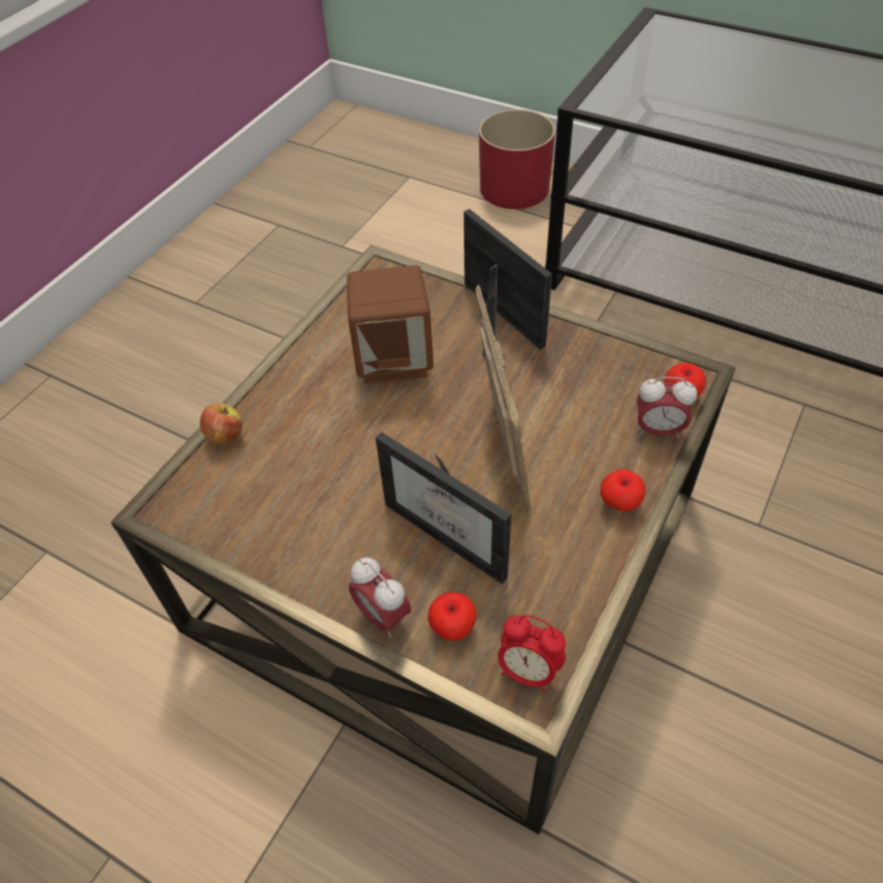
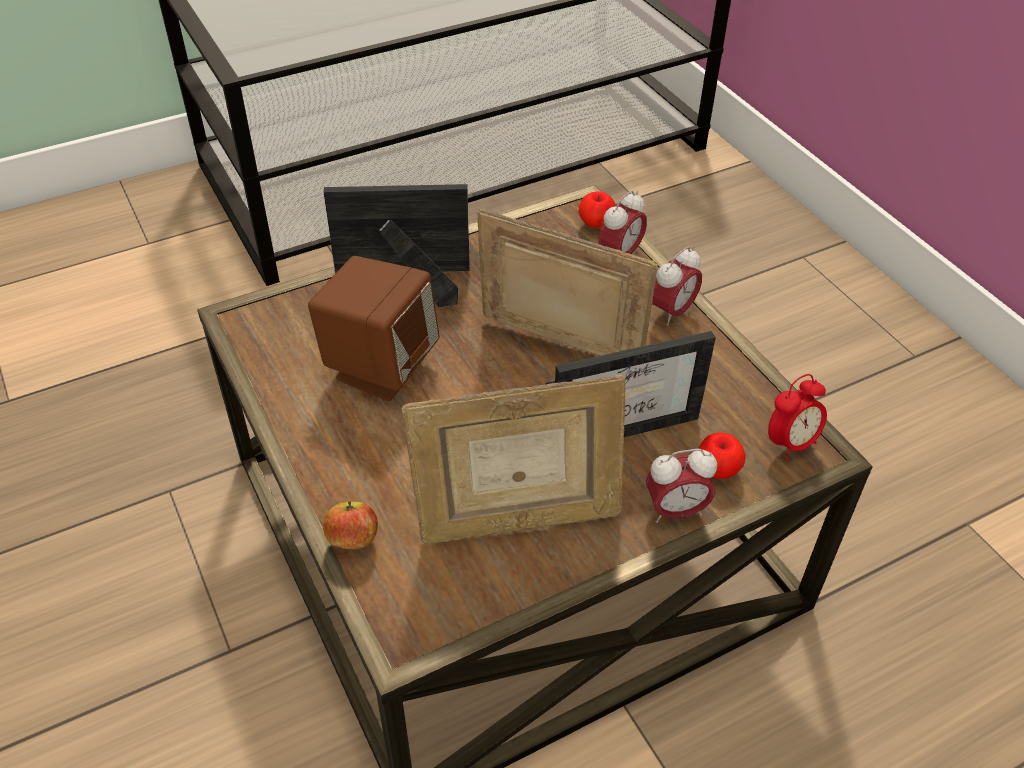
camera: 60 degrees left, 5 degrees down
(302, 517) = (517, 521): none -> picture frame
(515, 188) = (112, 230): red planter -> none
(619, 502) = (672, 312): apple -> alarm clock

